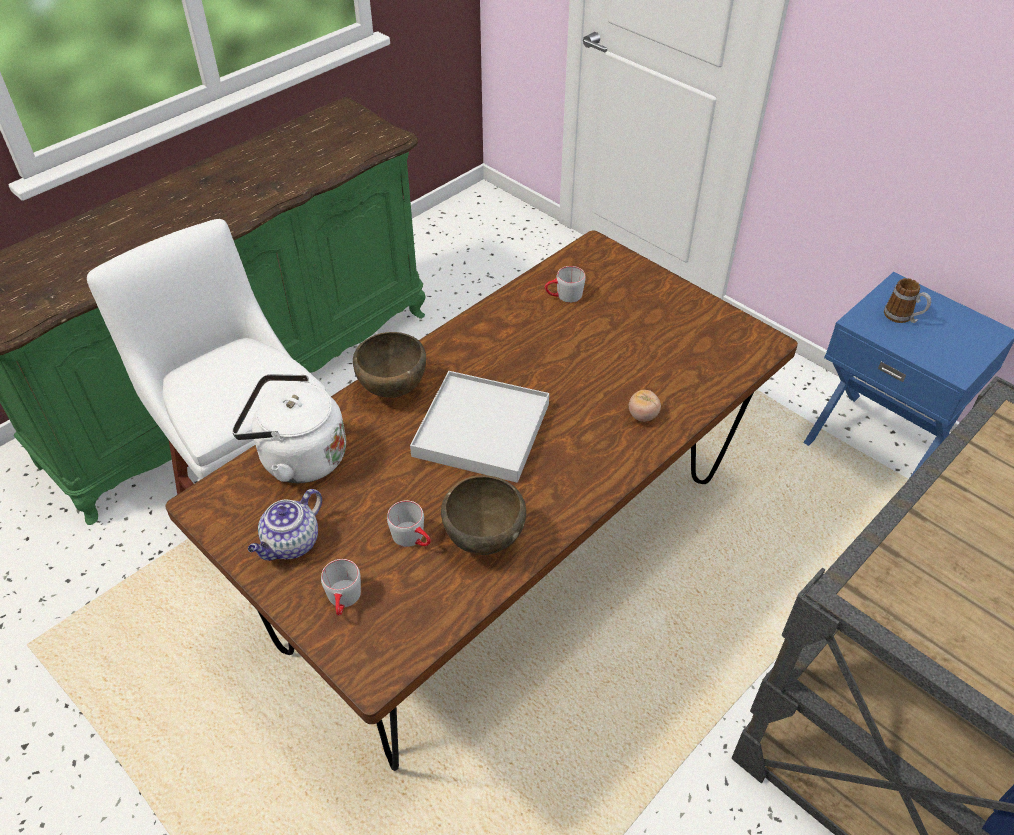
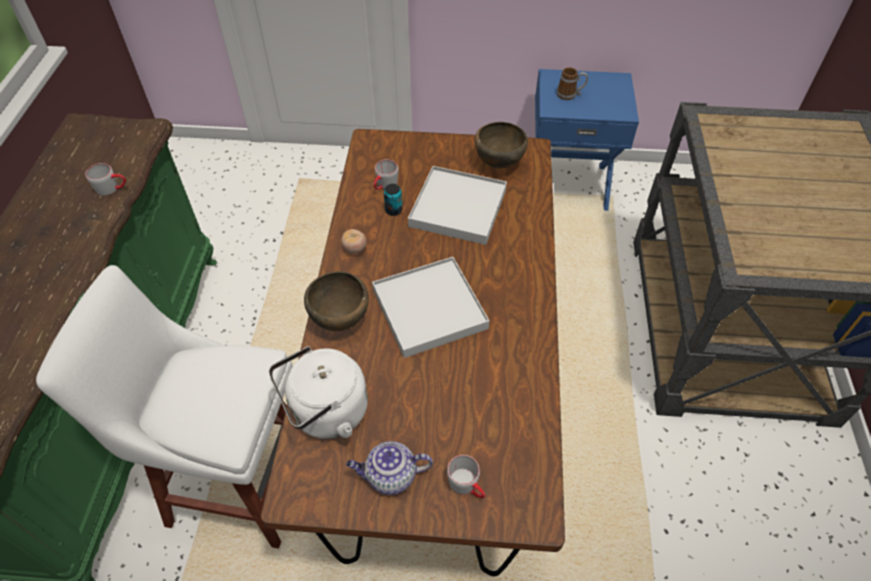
camera: 40 degrees left, 5 degrees up
(291, 544) = (390, 476): teapot -> teapot turned 90 degrees clockwise
(413, 538) = (465, 411): grey mug -> grey mug (112, 188)
(483, 539) = (507, 380): brown bowl -> brown bowl (498, 164)
(547, 323) = (393, 210): none -> can
(614, 356) = (458, 208): none -> white tray
(643, 415) = (514, 237): tomato -> tomato (355, 249)

